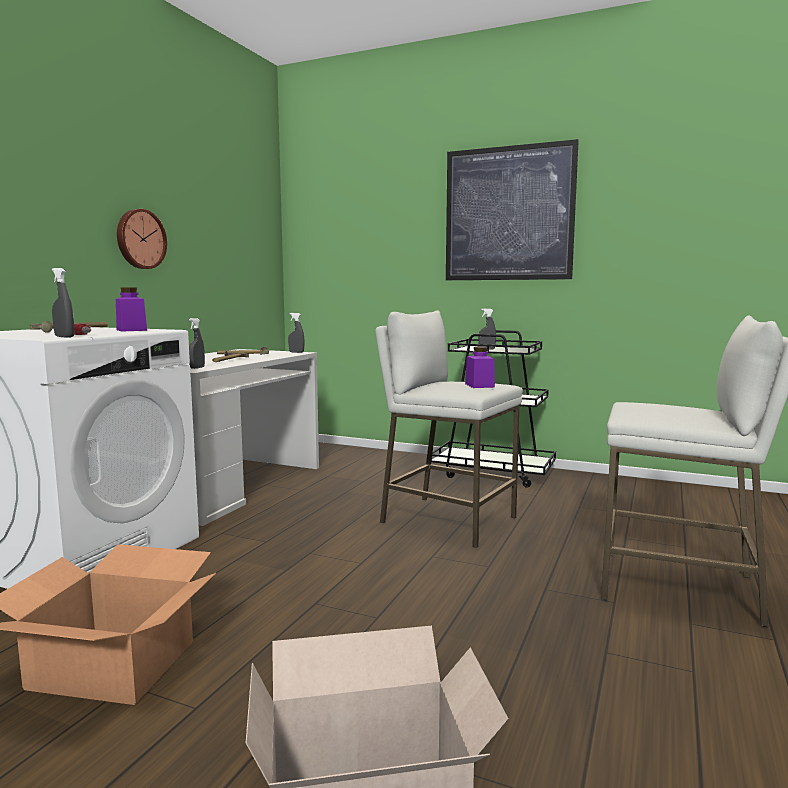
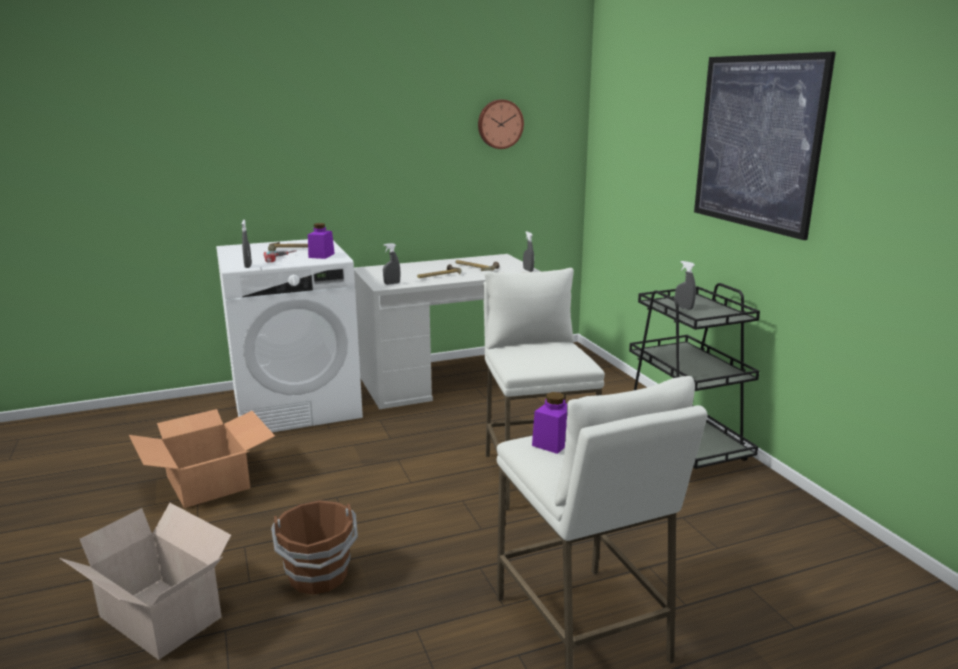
camera: 45 degrees right, 10 degrees up
(140, 239) = (397, 162): wall clock -> wall clock (499, 124)
(447, 668) = (319, 576): none -> brown bucket
(479, 385) = (549, 360): purple jar -> purple jar (553, 442)

